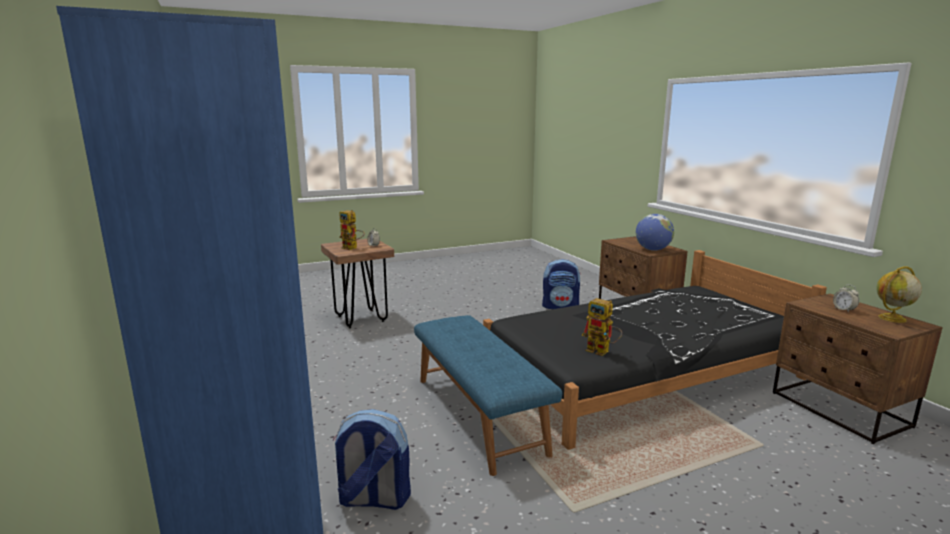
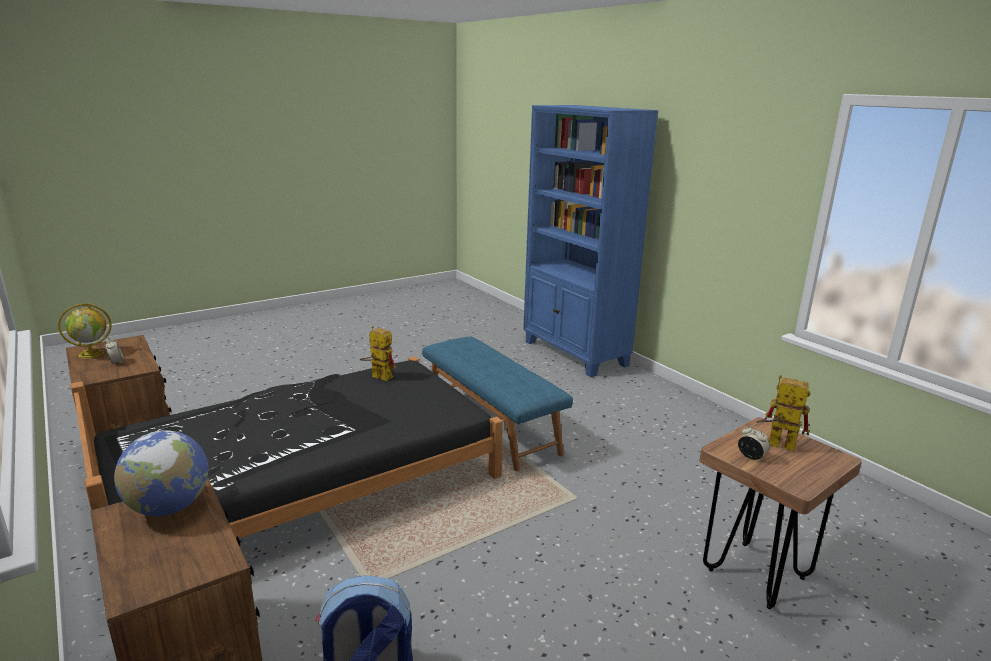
camera: 170 degrees right, 5 degrees up
(373, 499) = (538, 374): backpack -> none

